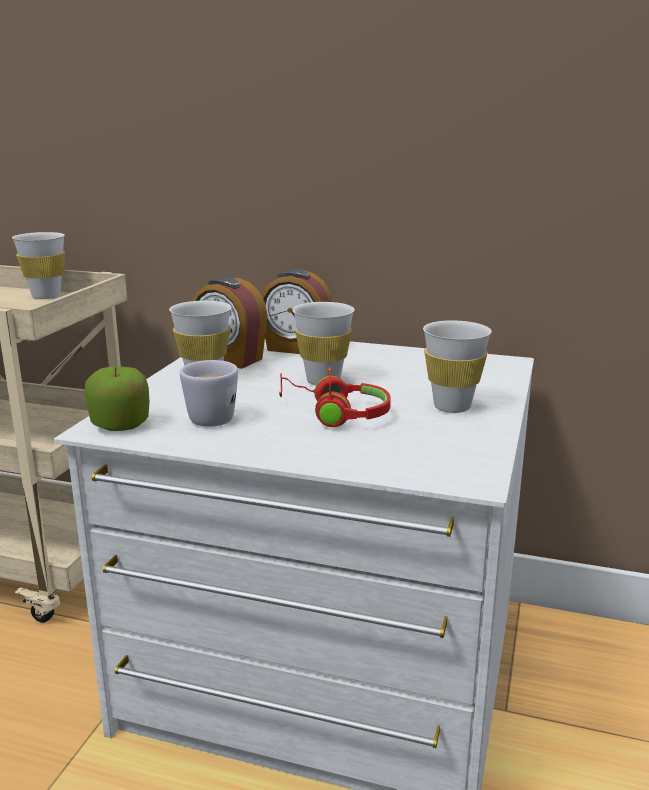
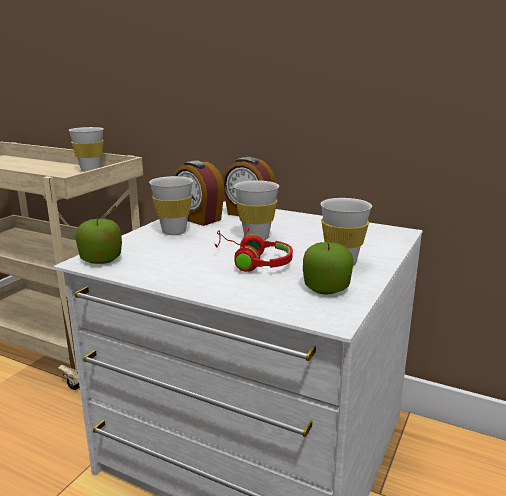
camera: 10 degrees right, 0 degrees up
(207, 417) = (162, 258): white mug -> none
(447, 441) = (326, 288): none -> apple

